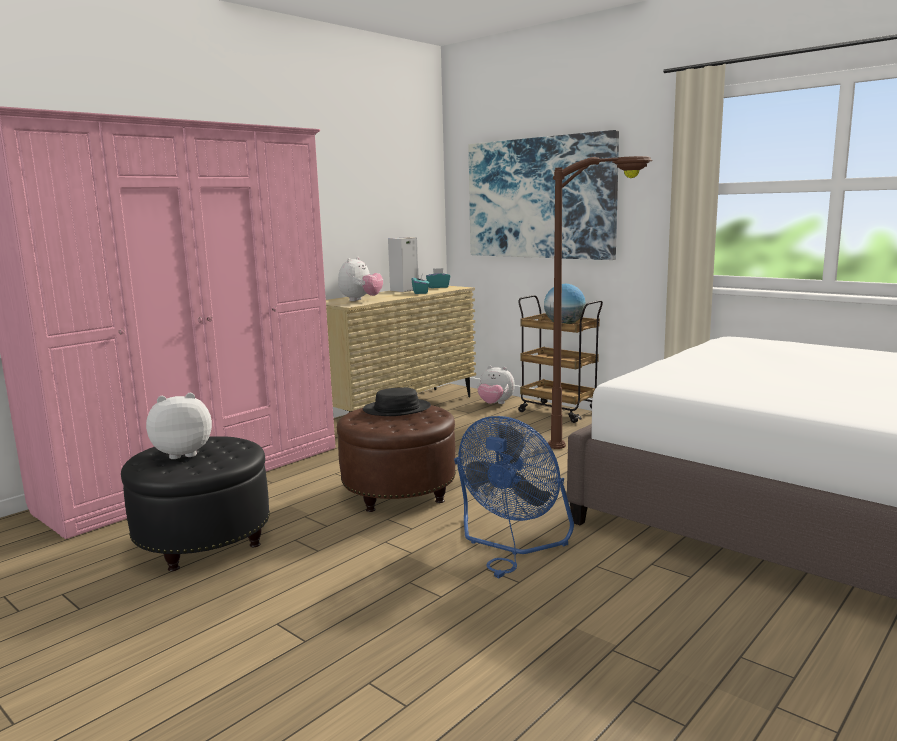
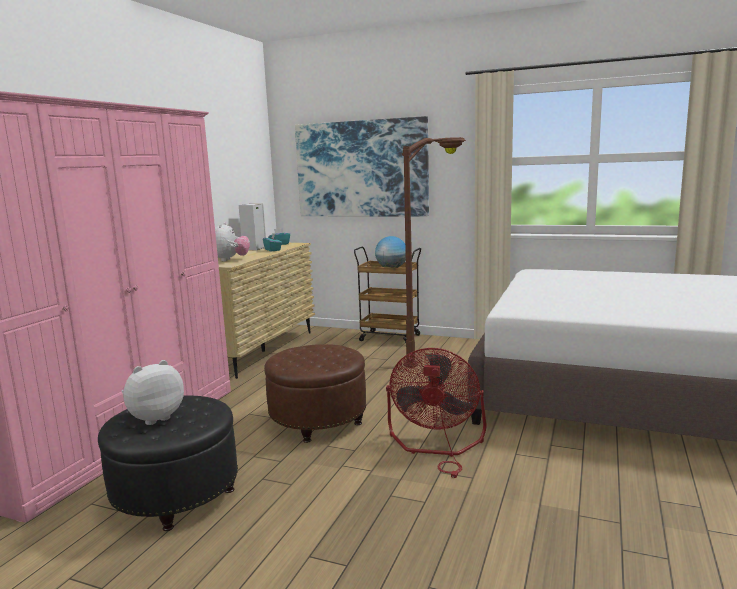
camera: 20 degrees left, 0 degrees up
(397, 409) = (310, 351): black hat -> none
(495, 404) = (335, 337): plush toy -> none
(506, 542) = (437, 448): blue fan -> red fan

